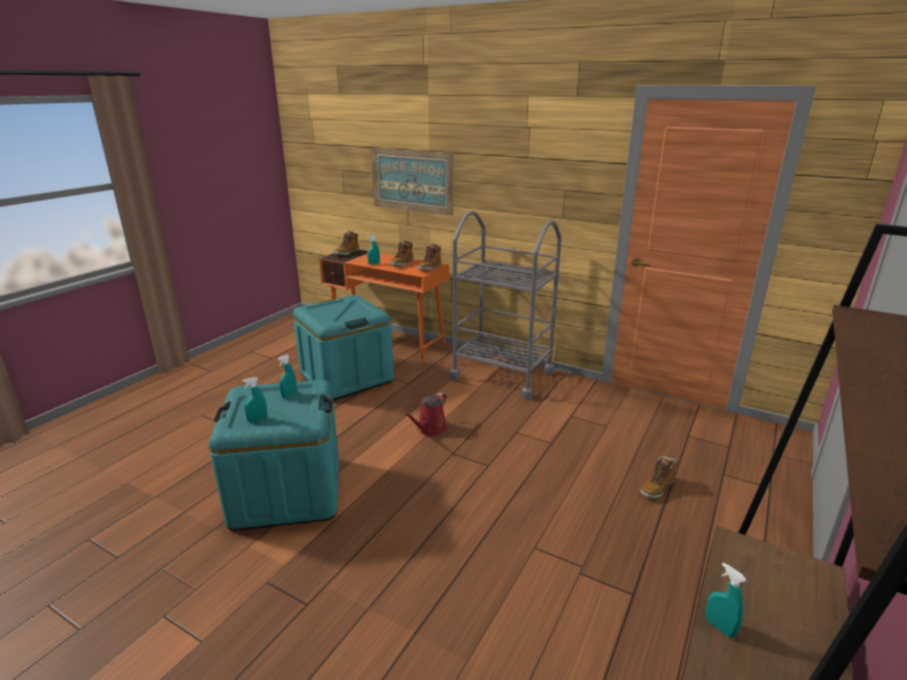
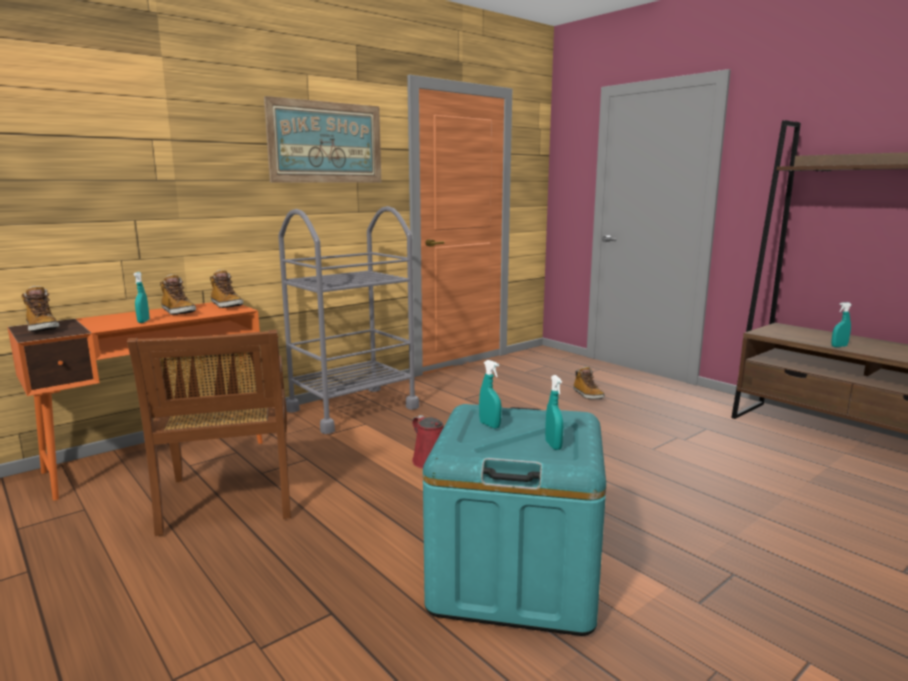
camera: 70 degrees left, 10 degrees down
(346, 377) = (229, 500): turquoise storage box -> brown chair
(412, 180) = (144, 186): picture -> picture (326, 142)

